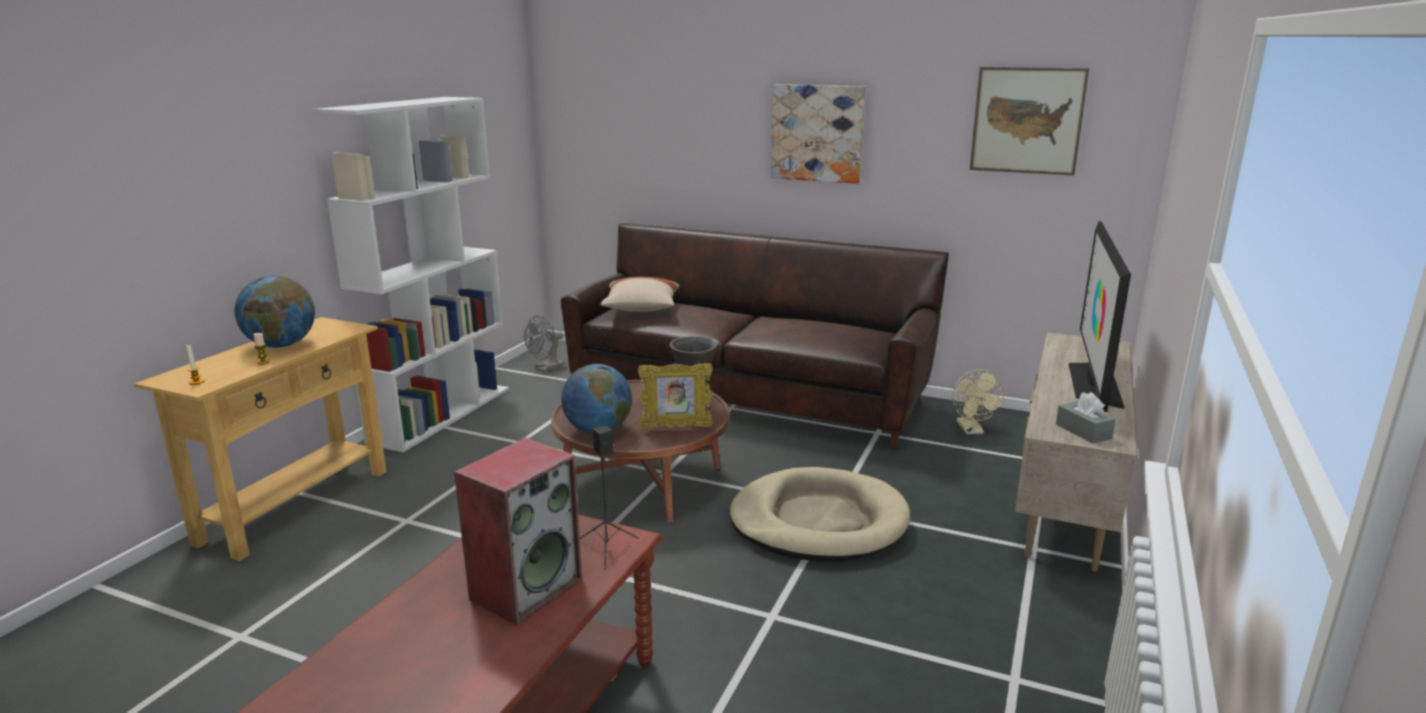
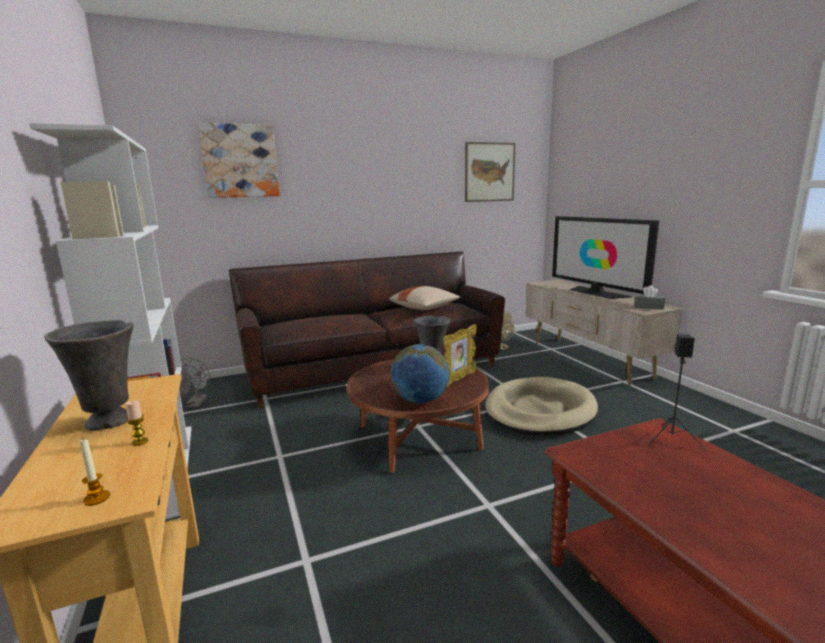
camera: 45 degrees left, 5 degrees down
(281, 345) = (110, 422): globe -> grey vase
(526, 588) = (720, 486): speaker -> none
(641, 309) = (296, 325): beige pillow -> beige pillow (425, 308)
(817, 133) = (376, 186): picture -> picture (240, 161)

